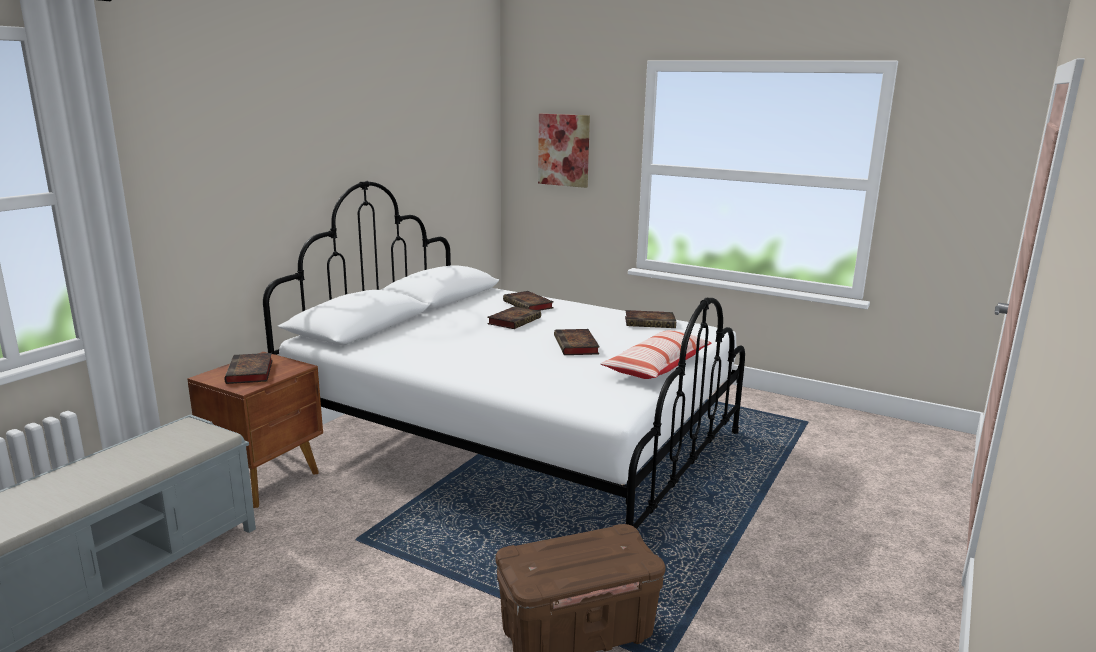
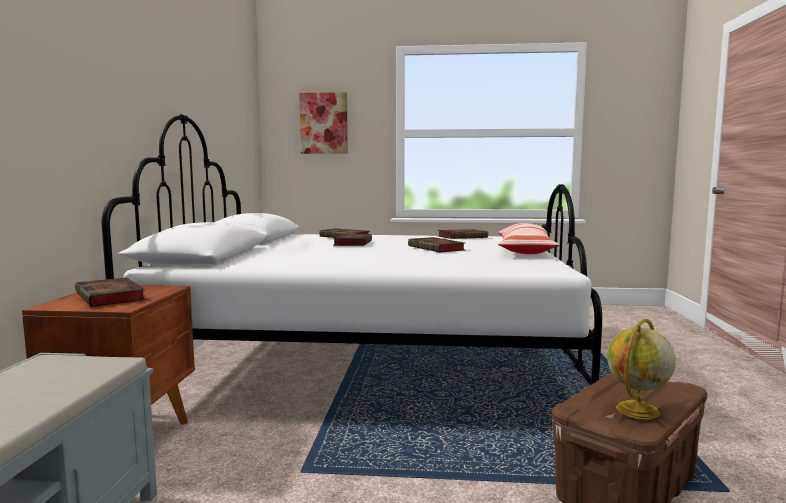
camera: 25 degrees left, 10 degrees down
(557, 570) = (637, 411): none -> globe

